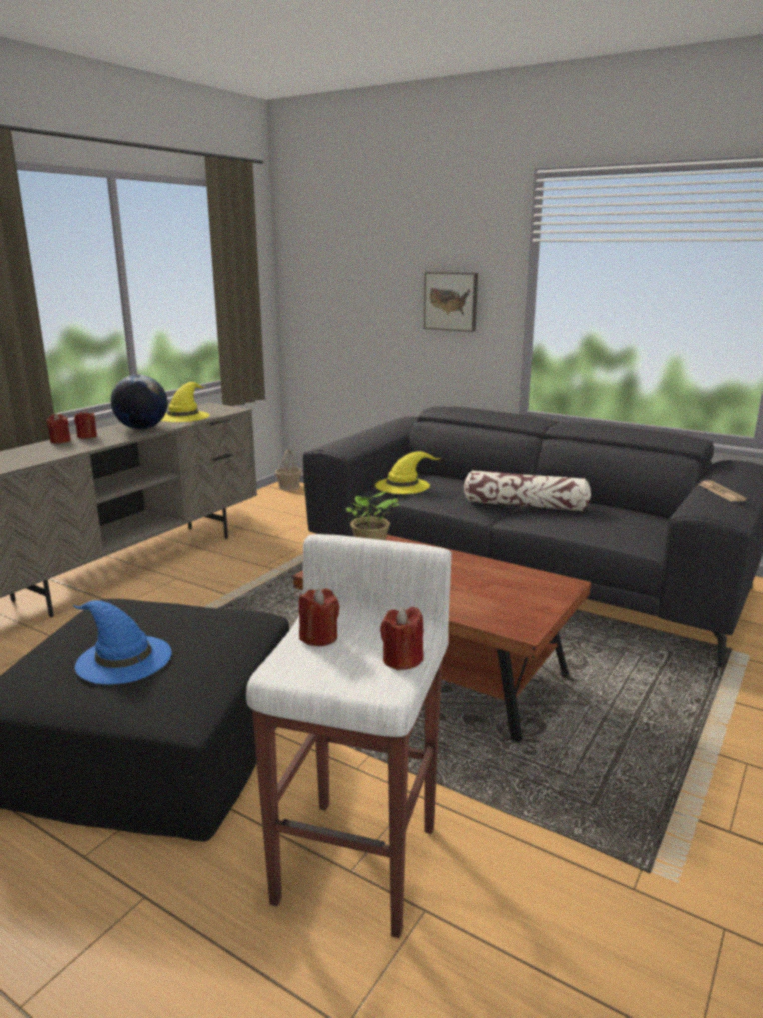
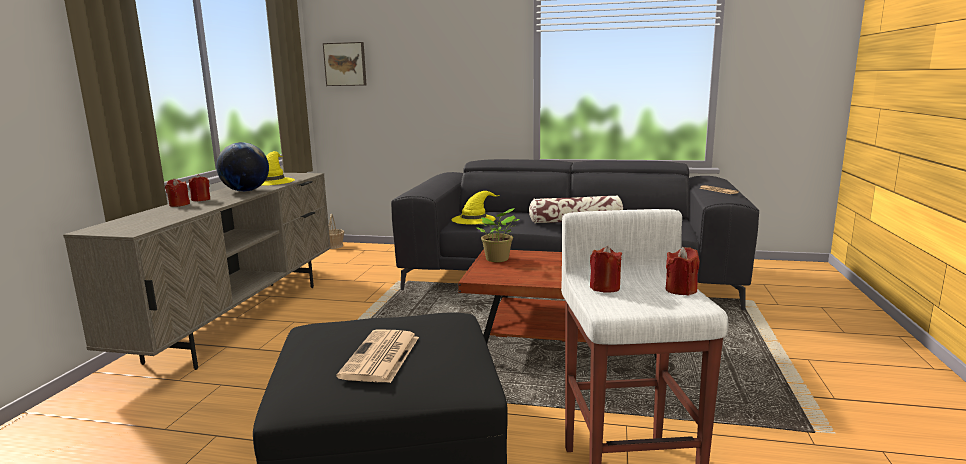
camera: 20 degrees left, 5 degrees down
(122, 659) = (381, 357): blue hat -> newspaper
(451, 301) = (472, 80): picture -> picture (345, 64)

